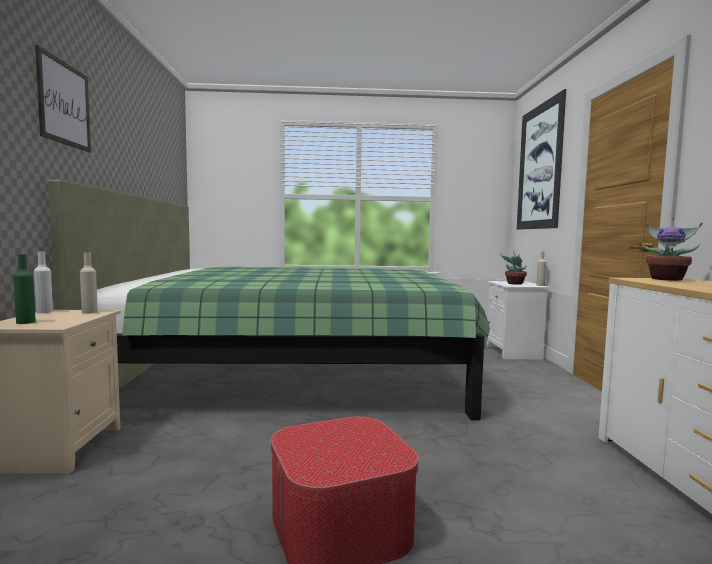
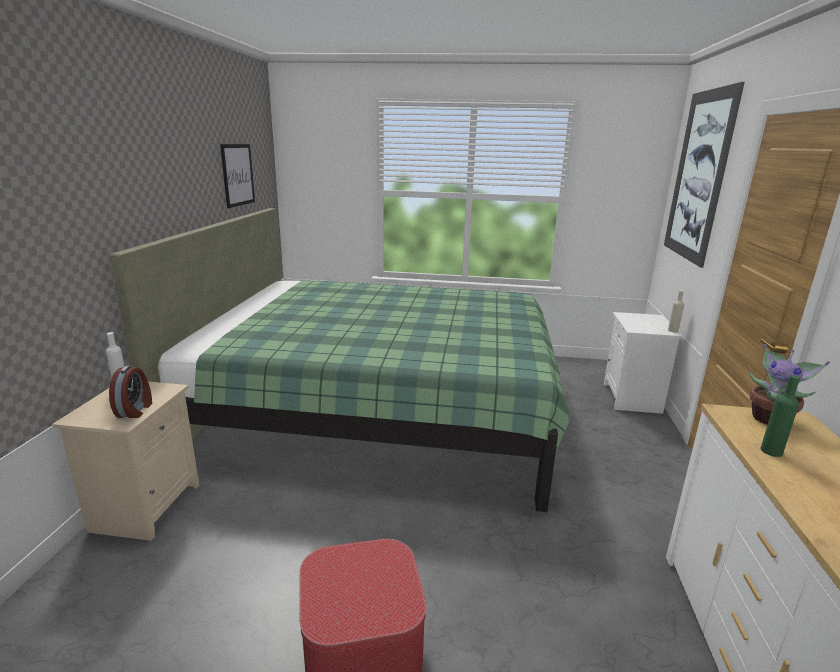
camera: 10 degrees right, 15 degrees up
(26, 322) = (100, 412): green bottle -> green bottle (771, 451)
(64, 103) = (117, 161): picture -> picture (238, 175)
(67, 320) = (135, 410): none -> alarm clock
(89, 312) = (159, 389): beige bottle -> none
(514, 283) = (642, 323): potted plant -> none

